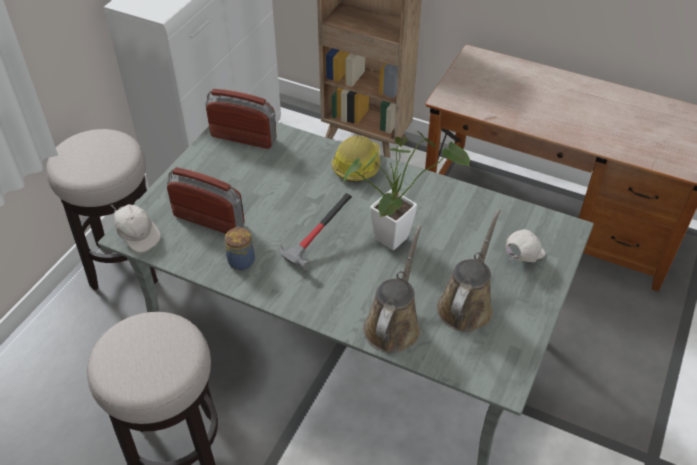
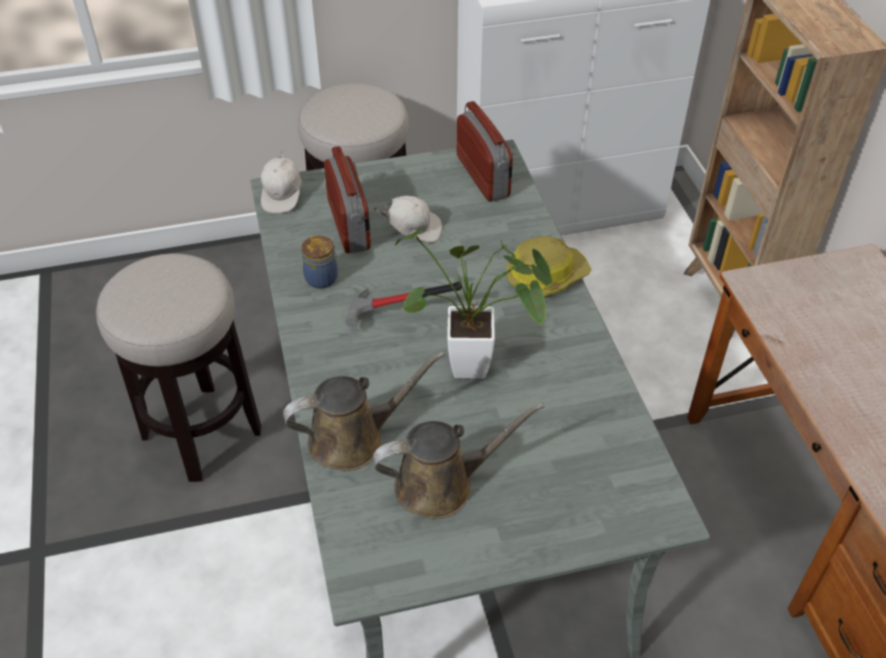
camera: 50 degrees right, 0 degrees up
(521, 256) = (569, 494): white cap -> white cap (412, 230)

